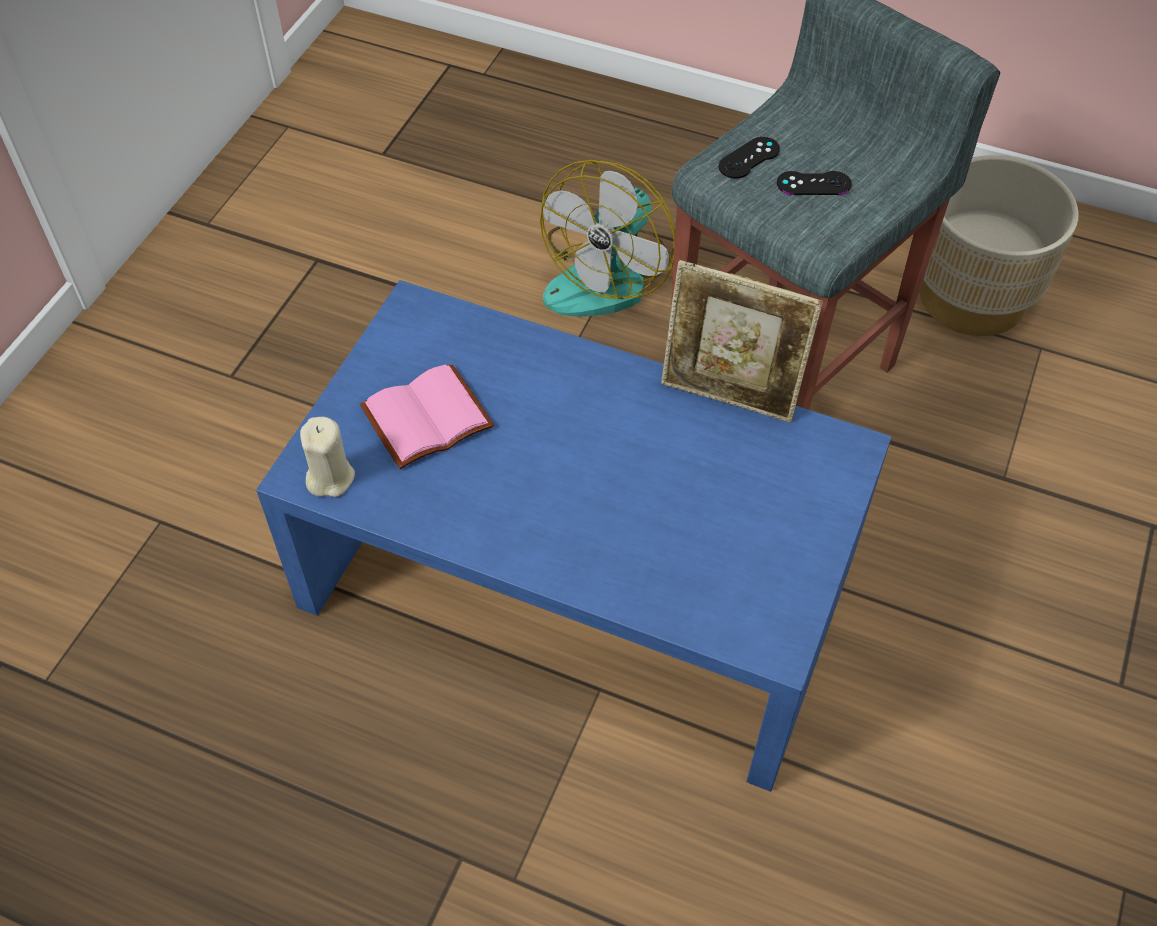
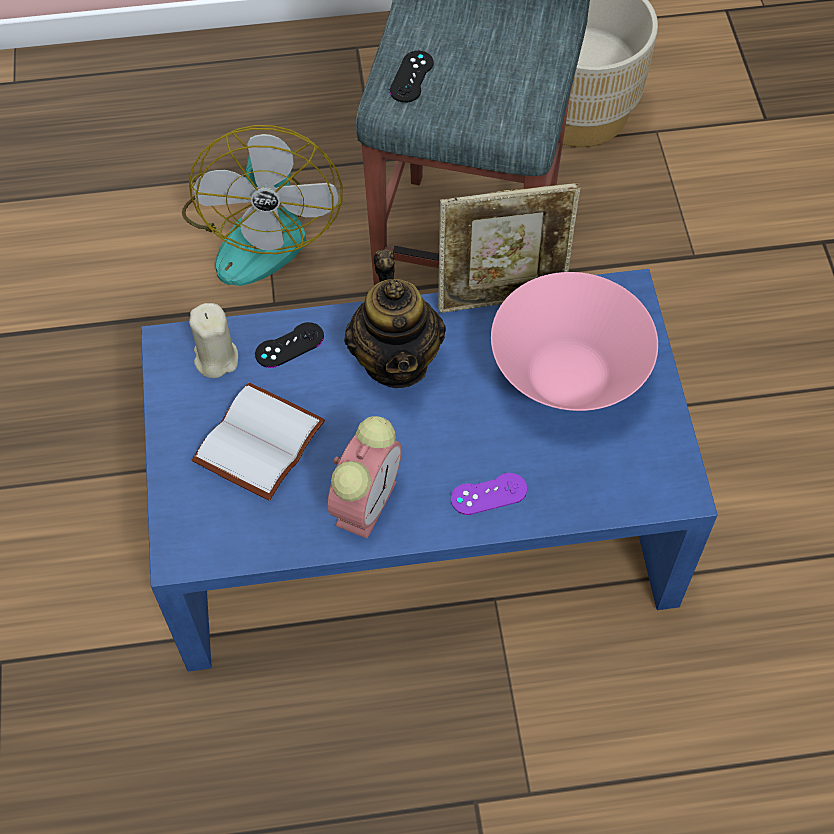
camera: 30 degrees left, 5 degrees up
(330, 477) = (211, 540): beige candle -> beige candle (216, 358)
(426, 421) = (261, 445): pink book -> white book
(482, 510) = (366, 500): none -> alarm clock
(594, 407) = (397, 361): none -> teapot
(594, 560) = (488, 494): none -> purple game controller
(743, 494) = (568, 376): none -> pink bowl
(813, 184) = (481, 77): black game controller -> black game controller (289, 345)

